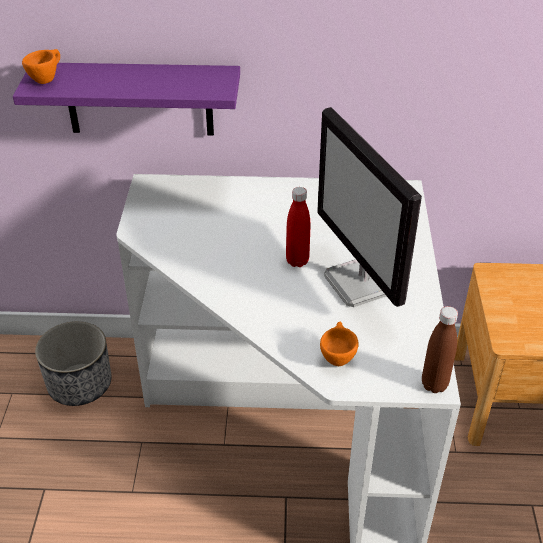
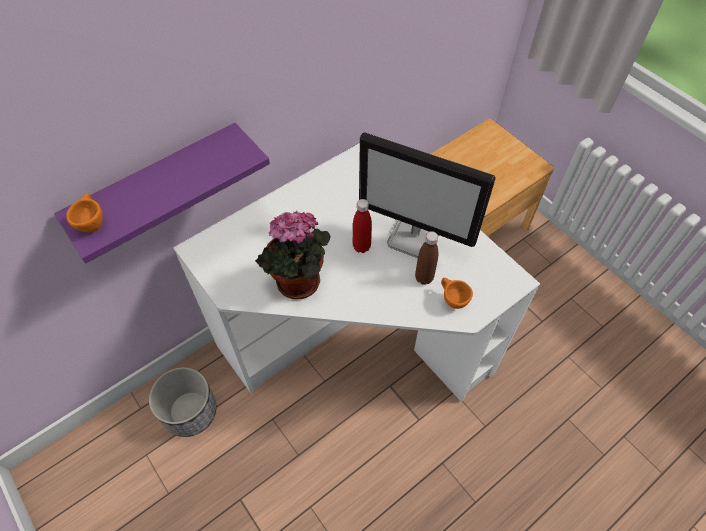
camera: 40 degrees left, 15 degrees up
(200, 257) = (298, 286): none -> potted plant
(434, 384) = (517, 280): brown bottle -> brown bottle (424, 278)

